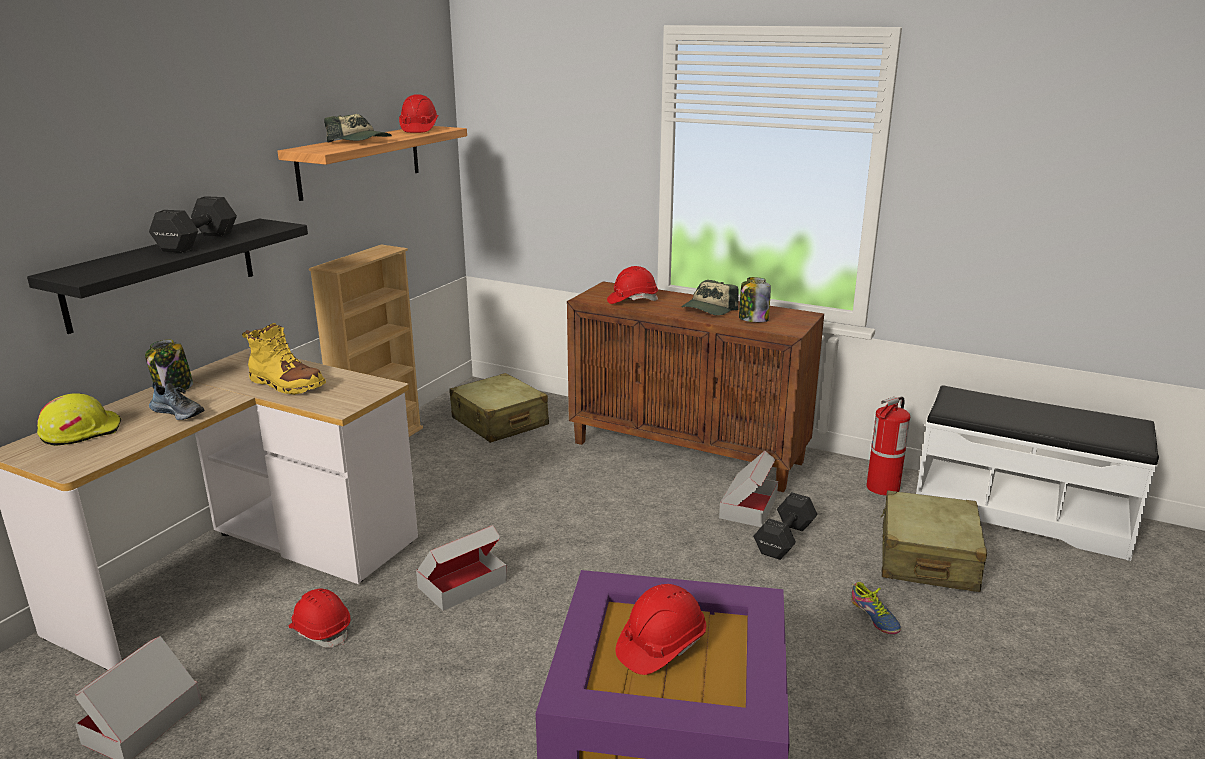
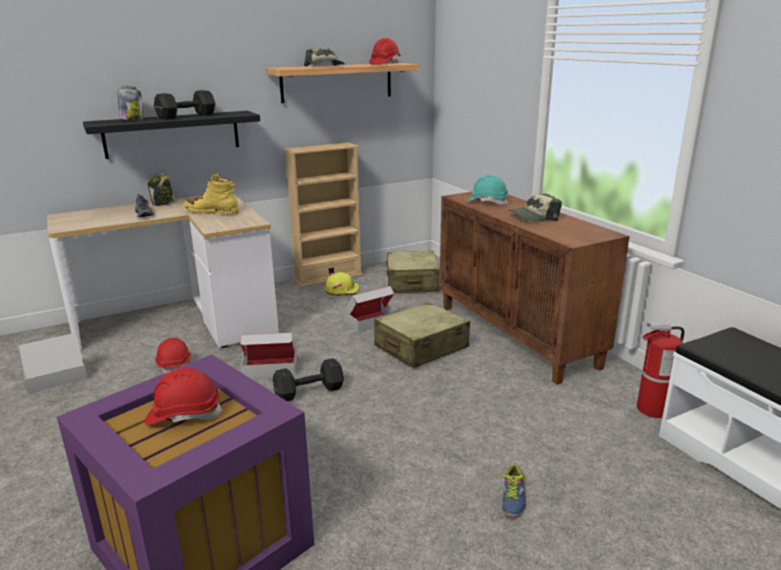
camera: 35 degrees right, 0 degrees up
(81, 431) = (95, 214): yellow hard hat -> yellow hard hat (342, 290)
(286, 385) = (212, 212): yellow boot -> yellow boot turned 135 degrees clockwise
(632, 300) = (487, 202): red hard hat -> turquoise hard hat
(748, 507) = (514, 385): cardboard box -> cardboard box (370, 321)
(753, 319) = (556, 229): jar -> jar (132, 119)
(783, 540) = (511, 416): black dumbbell -> black dumbbell (307, 391)
(927, 558) = (621, 476): beige suitcase -> beige suitcase (421, 347)

